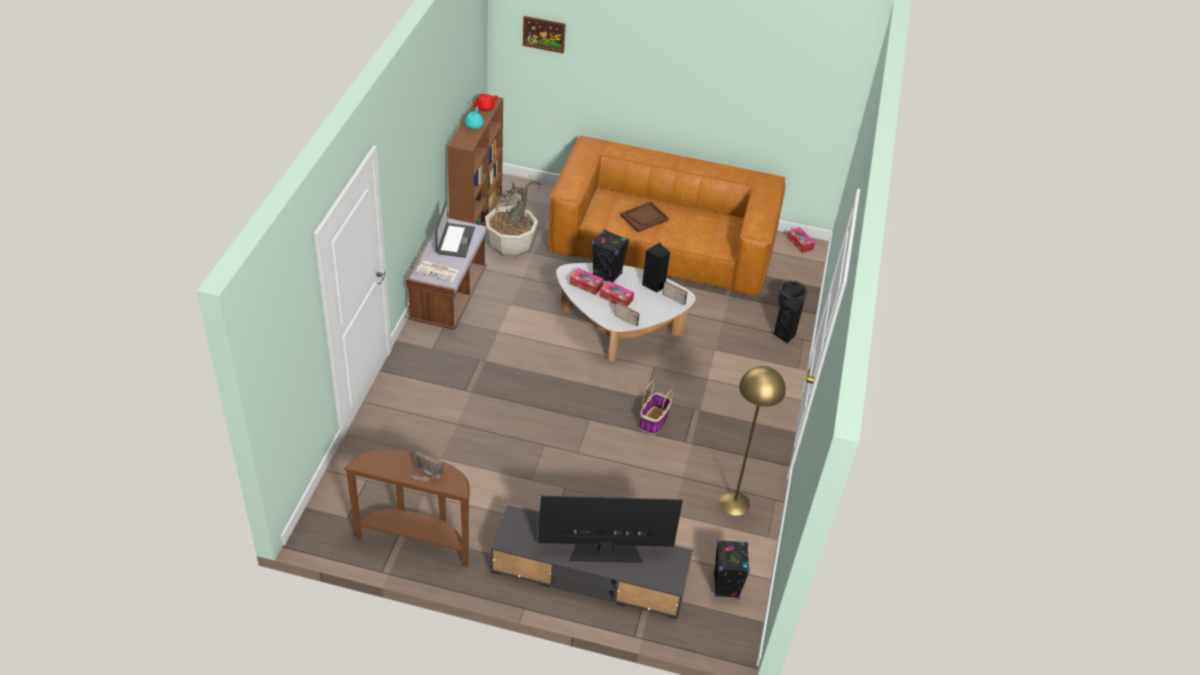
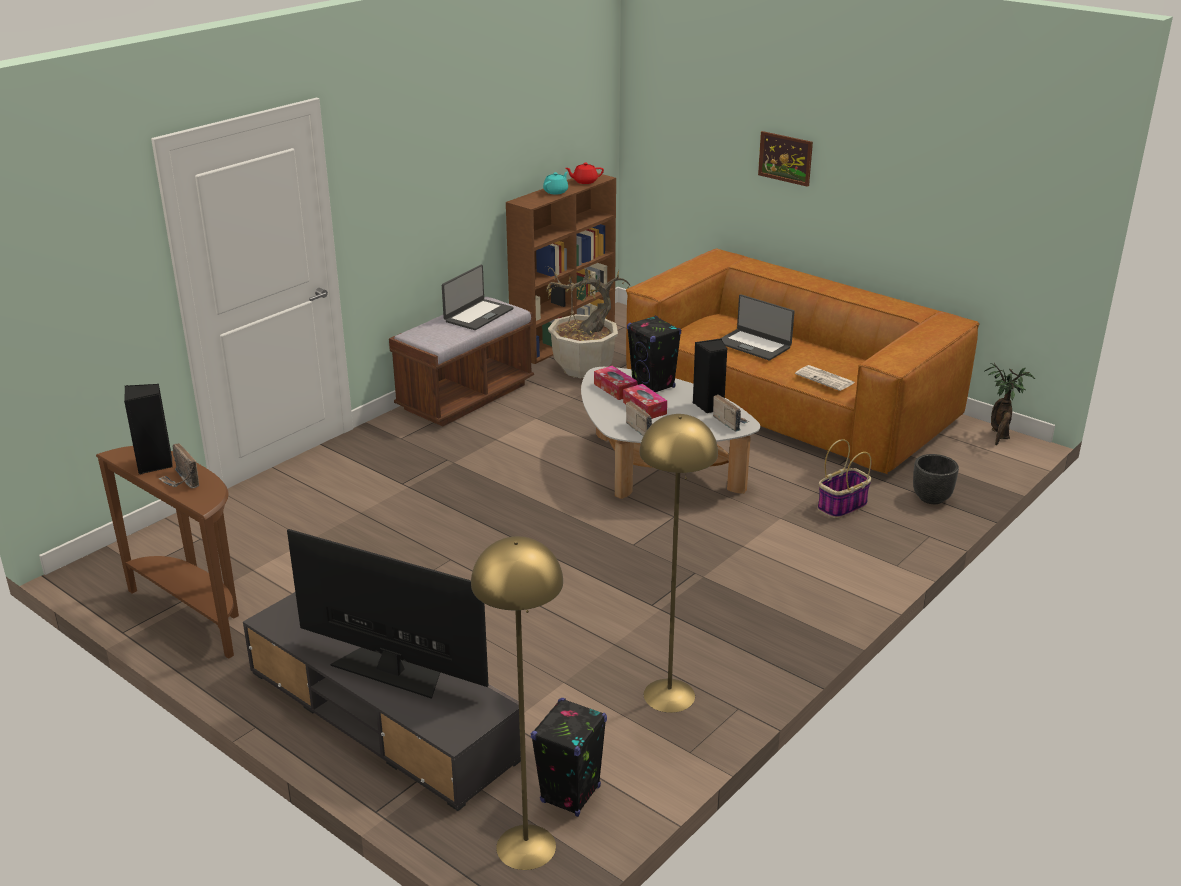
camera: 30 degrees right, 15 degrees down
(438, 271) = (431, 336): newspaper -> newspaper (825, 379)
(544, 34) = (679, 100): picture -> picture (785, 158)
(644, 218) = (754, 345): brown tray -> laptop
(653, 421) = (624, 572): basket -> basket (842, 506)
(725, 626) = (525, 847): none -> yellow floor lamp
(785, 335) = (903, 526): black speaker -> black speaker (155, 464)
(799, 243) = (999, 436): tissue box -> potted plant

